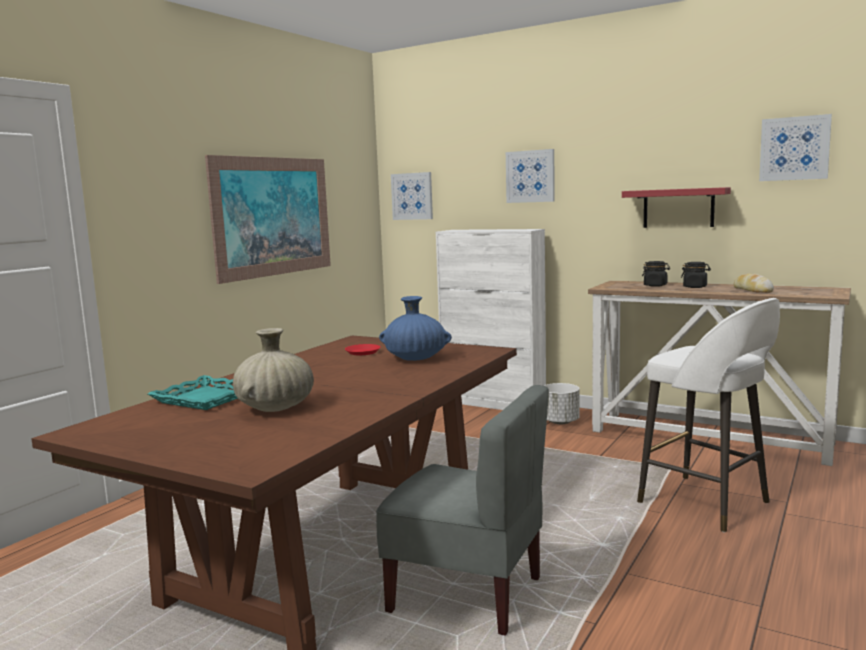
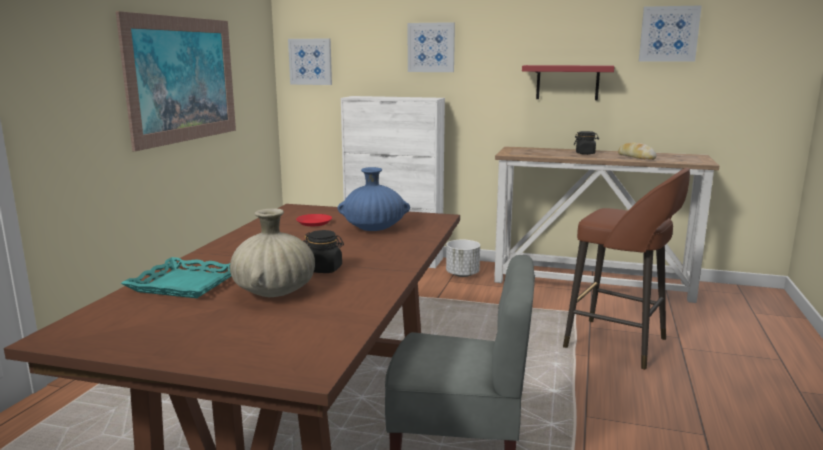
camera: 15 degrees left, 5 degrees up
(655, 285) = (550, 152): black jar -> black jar (323, 269)
(706, 504) = (618, 344): white stool -> brown stool

